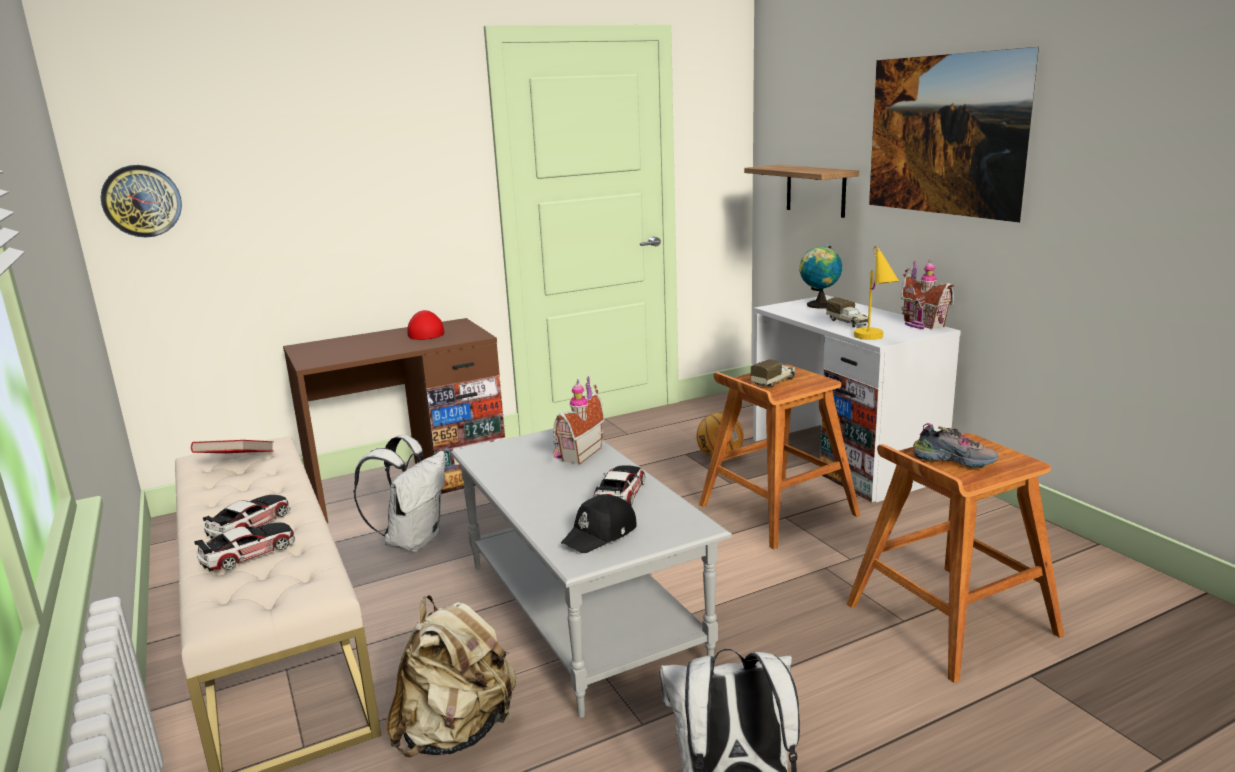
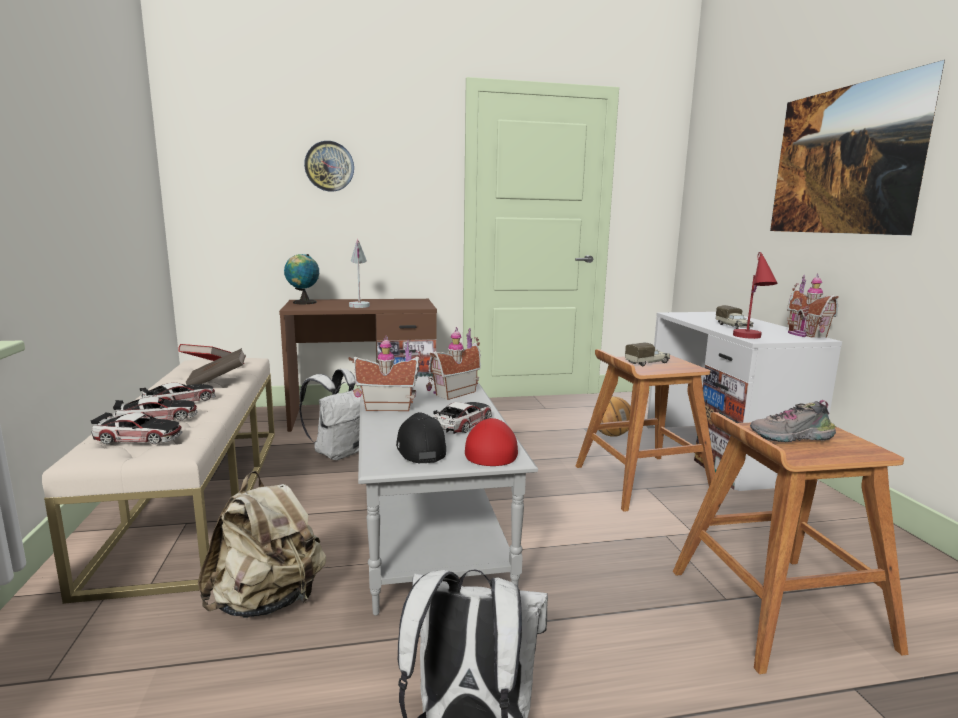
camera: 15 degrees right, 5 degrees down
(142, 201) = (205, 183): wall clock -> wall clock (329, 166)
(257, 582) = (139, 437): none -> toy car
(267, 486) = (218, 382): none -> brown book
(391, 343) = (359, 305): none -> white table lamp
(426, 332) = (390, 302): red cap -> red cap (491, 450)
(519, 486) = (388, 406): none -> toy house
(600, 534) = (420, 449): black cap -> black cap turned 105 degrees clockwise
(815, 190) = (727, 223): shelf -> none
(819, 305) = (715, 316): globe -> globe (303, 302)
(874, 339) = (751, 338): yellow table lamp -> red table lamp
(954, 460) = (791, 437): shoe -> shoe turned 135 degrees clockwise

